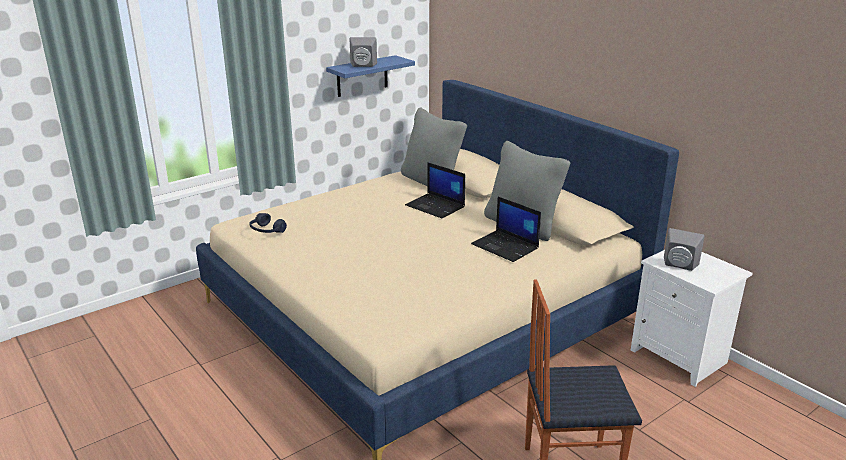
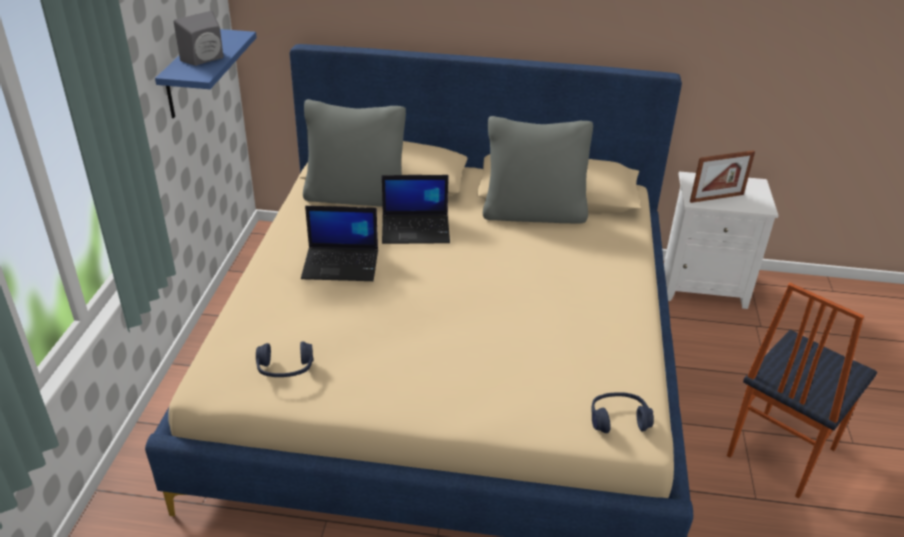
camera: 45 degrees left, 10 degrees up
(381, 327) = (618, 419): none -> blue headphones
(506, 246) = (563, 248): laptop -> laptop (342, 264)
(679, 266) = (716, 198): grey speaker -> picture frame

